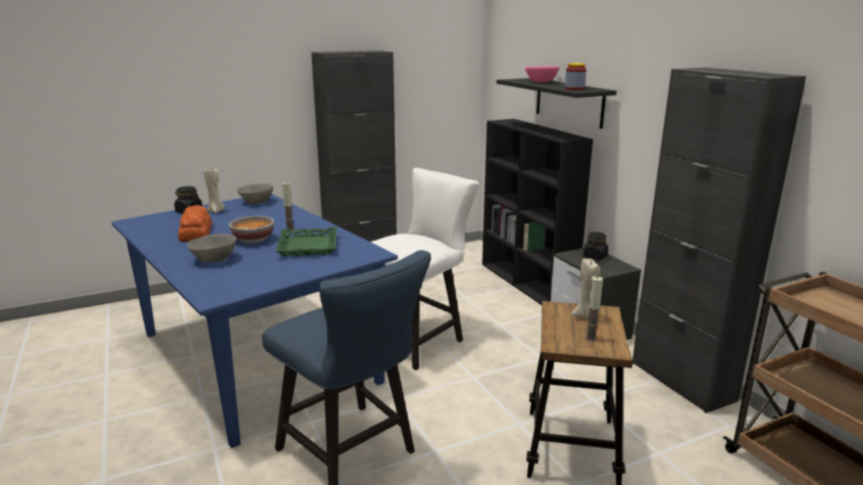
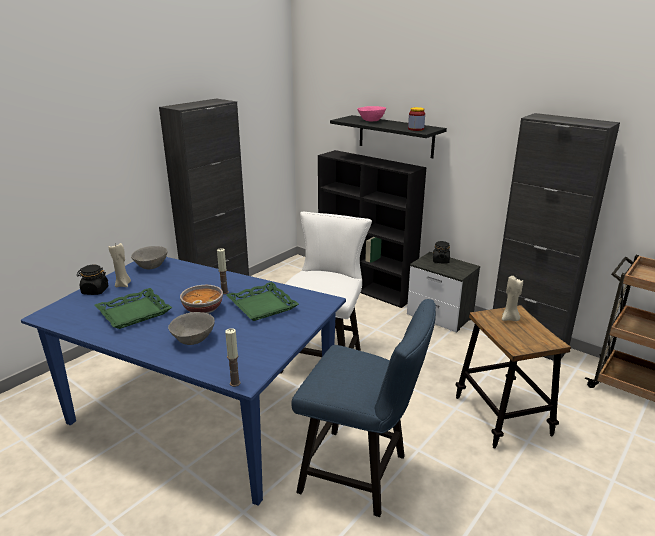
camera: 25 degrees left, 5 degrees up
(196, 231) = (134, 312): bread -> green tray
(590, 338) = (529, 336): candle -> candle (235, 383)

